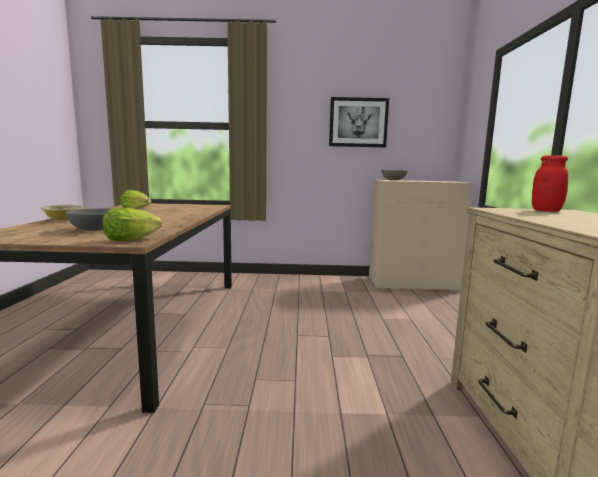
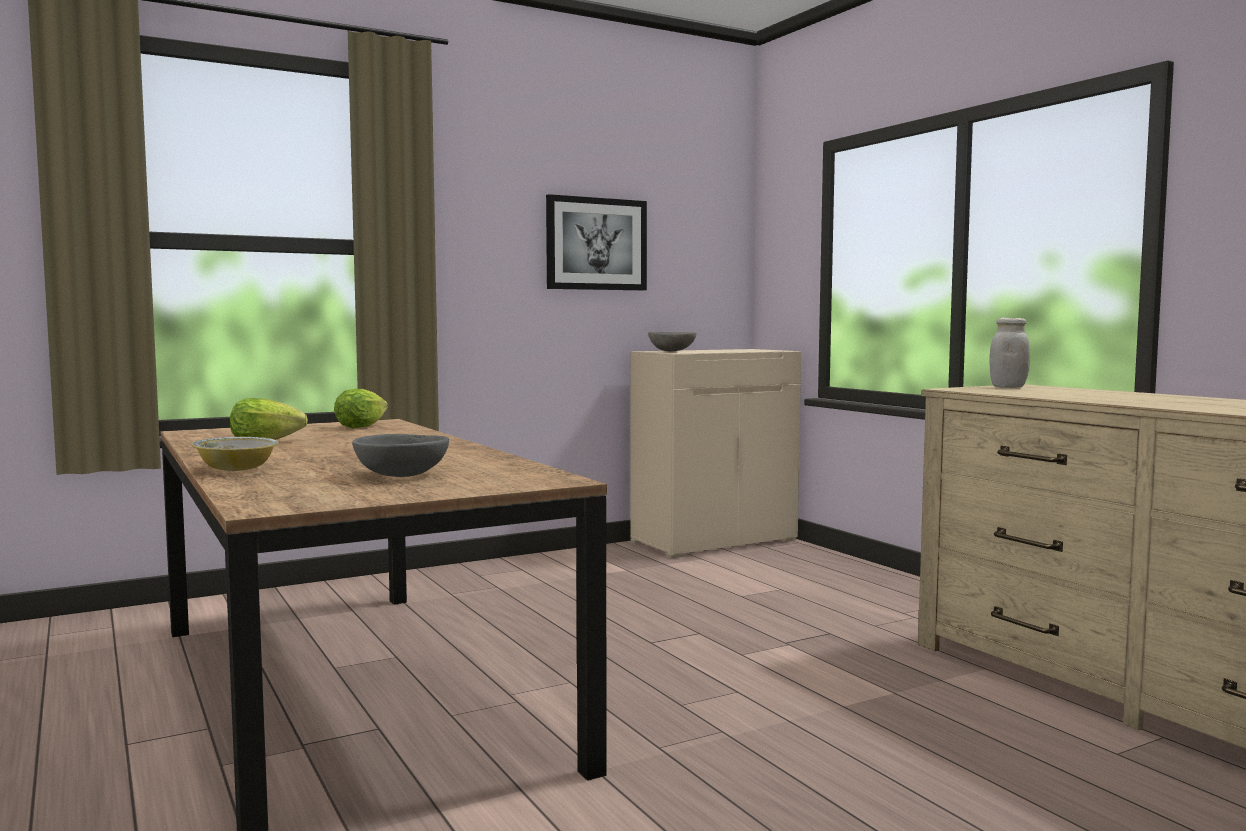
camera: 30 degrees left, 5 degrees down
(130, 240) = (543, 479): lettuce -> lettuce (361, 427)
(546, 210) = (1008, 387): red jar -> white jar

